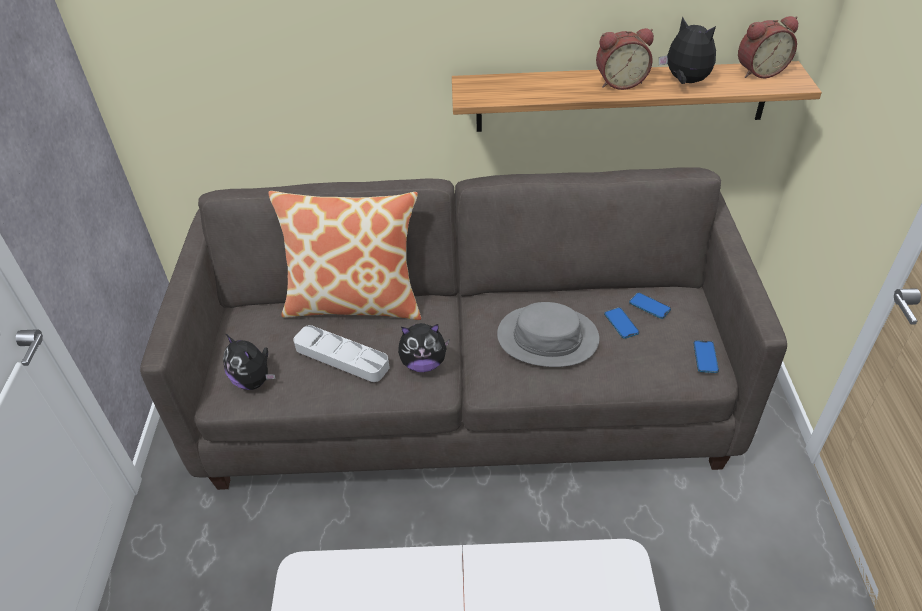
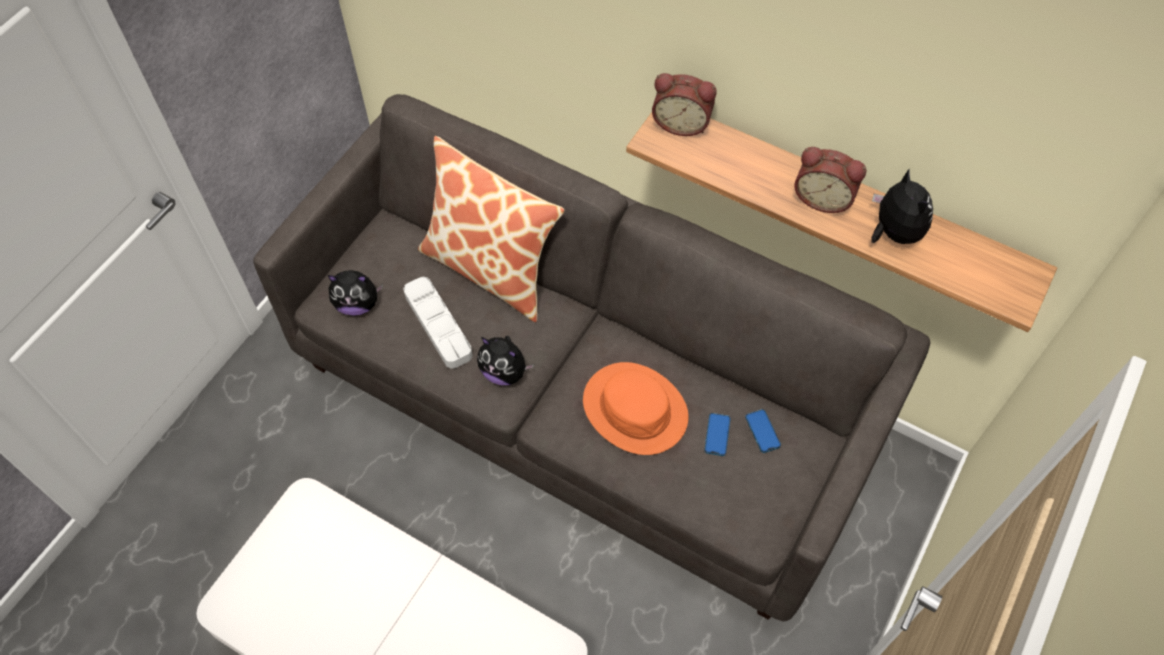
camera: 30 degrees right, 15 degrees up
(254, 380) = (357, 304): plush toy -> plush toy turned 75 degrees counterclockwise
(547, 337) = (635, 409): grey hat -> orange hat
(705, 357) = (769, 518): phone -> none
(759, 71) = (992, 260): alarm clock -> alarm clock (681, 122)

